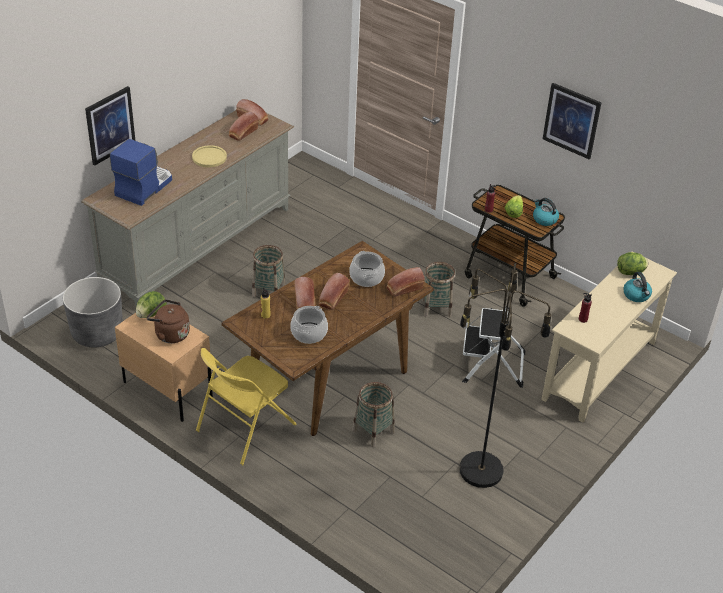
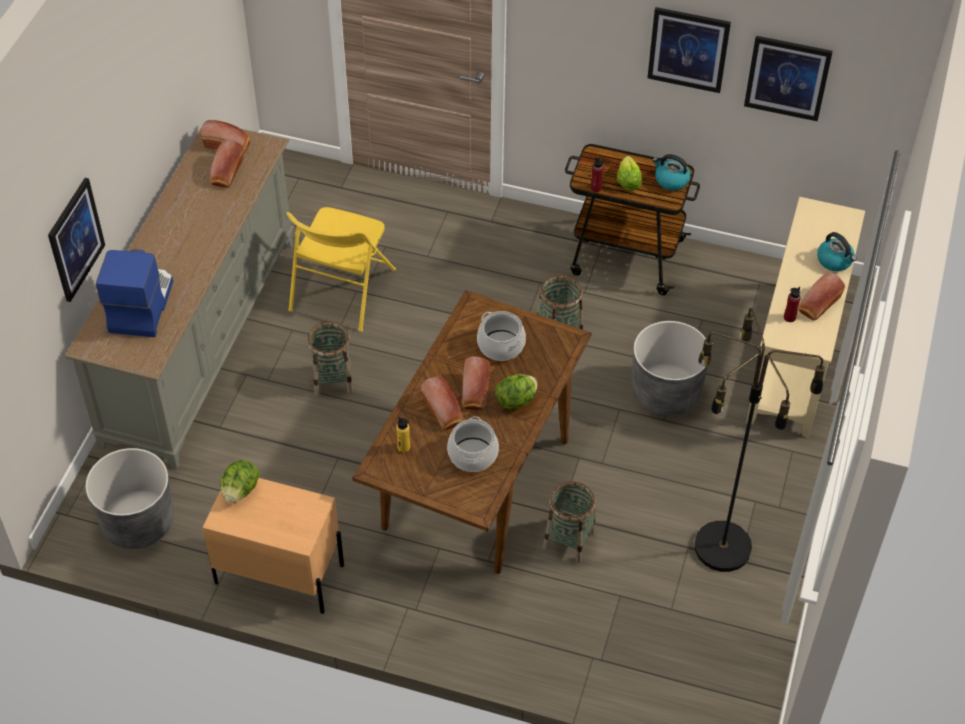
camera: 20 degrees left, 10 degrees up
(170, 334) = (282, 512): brown kettle -> none
(209, 157) = (203, 227): yellow plate -> none
(245, 427) = (409, 592): yellow chair -> yellow chair (342, 290)
(404, 288) = (556, 346): bread -> bread (818, 305)
(492, 364) = (665, 392): step ladder -> grey planter
(631, 272) = (813, 229): lettuce -> lettuce (517, 400)
(636, 155) = (787, 77): none -> picture

